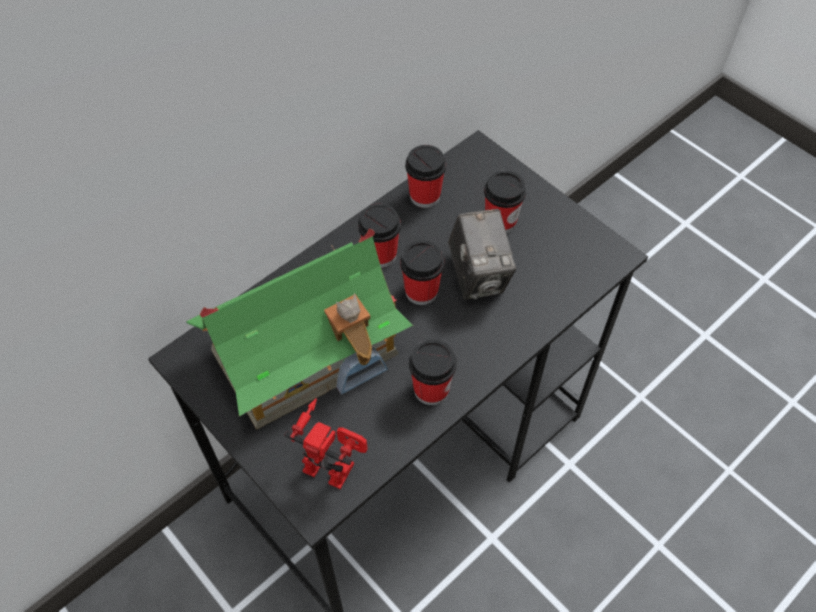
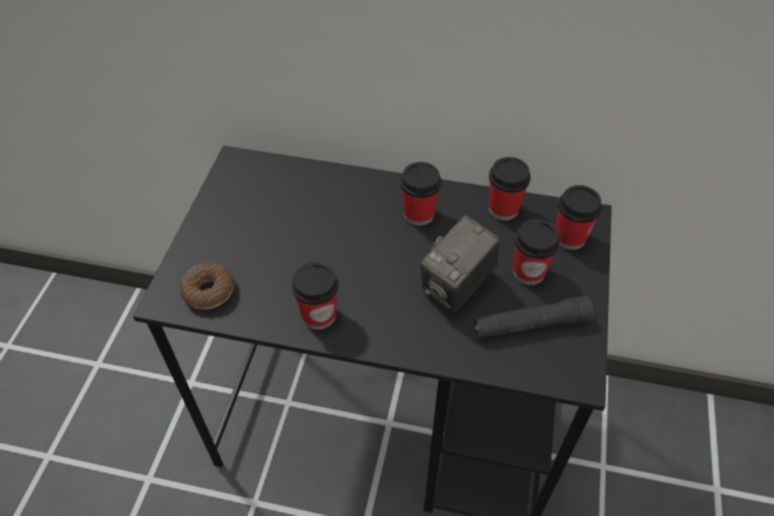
camera: 55 degrees right, 5 degrees down
(306, 351) = (293, 220): toy house -> none
(334, 464) = (209, 291): toy robot -> donut
(421, 291) = (407, 258): cup -> cup (569, 238)
(550, 253) = (530, 325): none -> black flashlight

